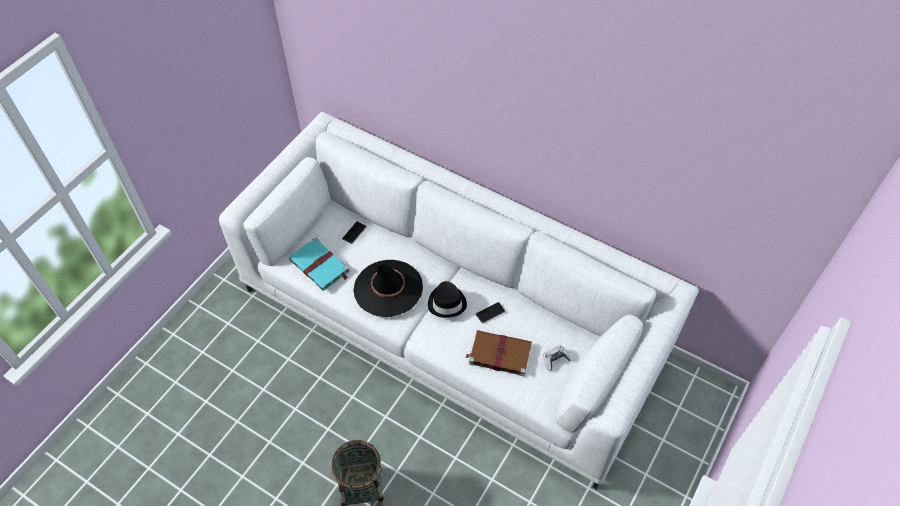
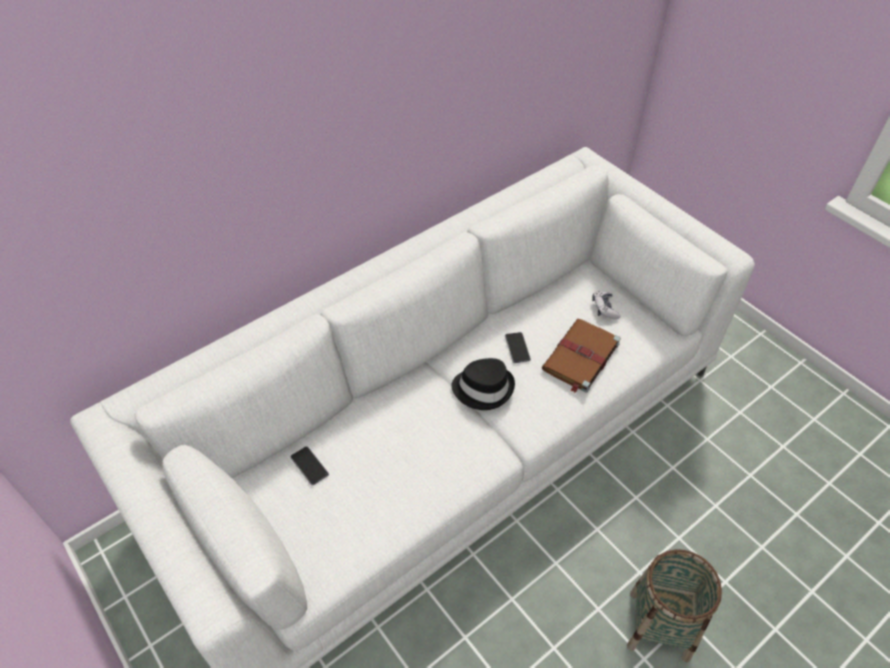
camera: 70 degrees left, 5 degrees down
(320, 266) = (349, 530): turquoise book -> none
(388, 288) = (431, 449): black hat -> none

